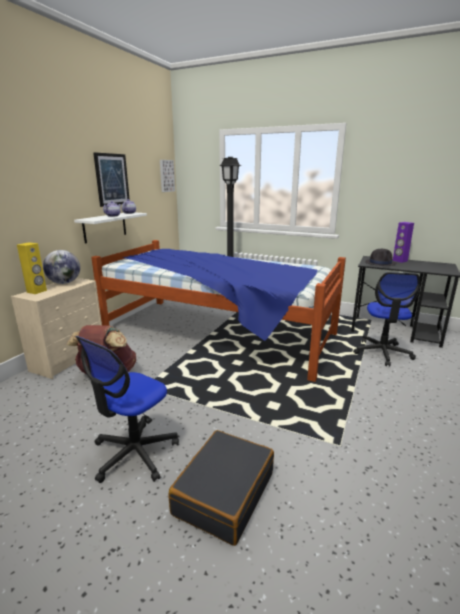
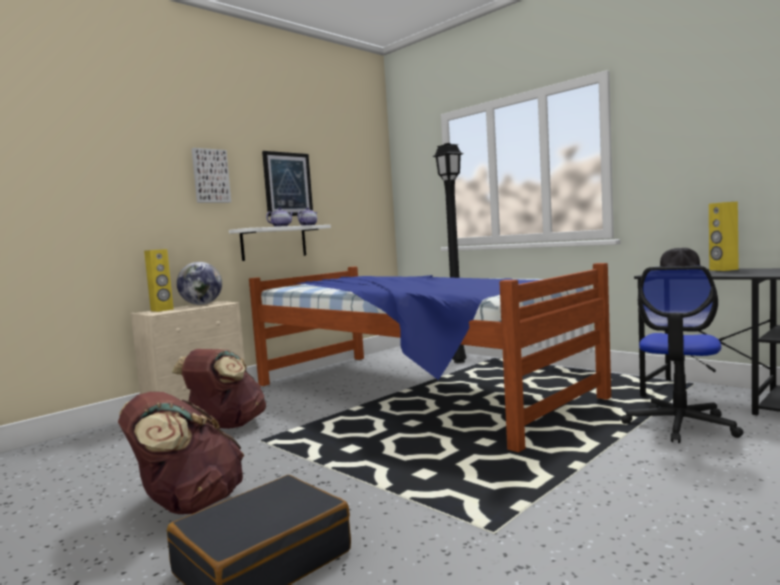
camera: 20 degrees right, 15 degrees down
(134, 453) = (187, 505): office chair -> brown backpack
(166, 176) = (375, 183): picture -> picture (210, 176)
(399, 261) = (723, 269): purple speaker -> yellow speaker

